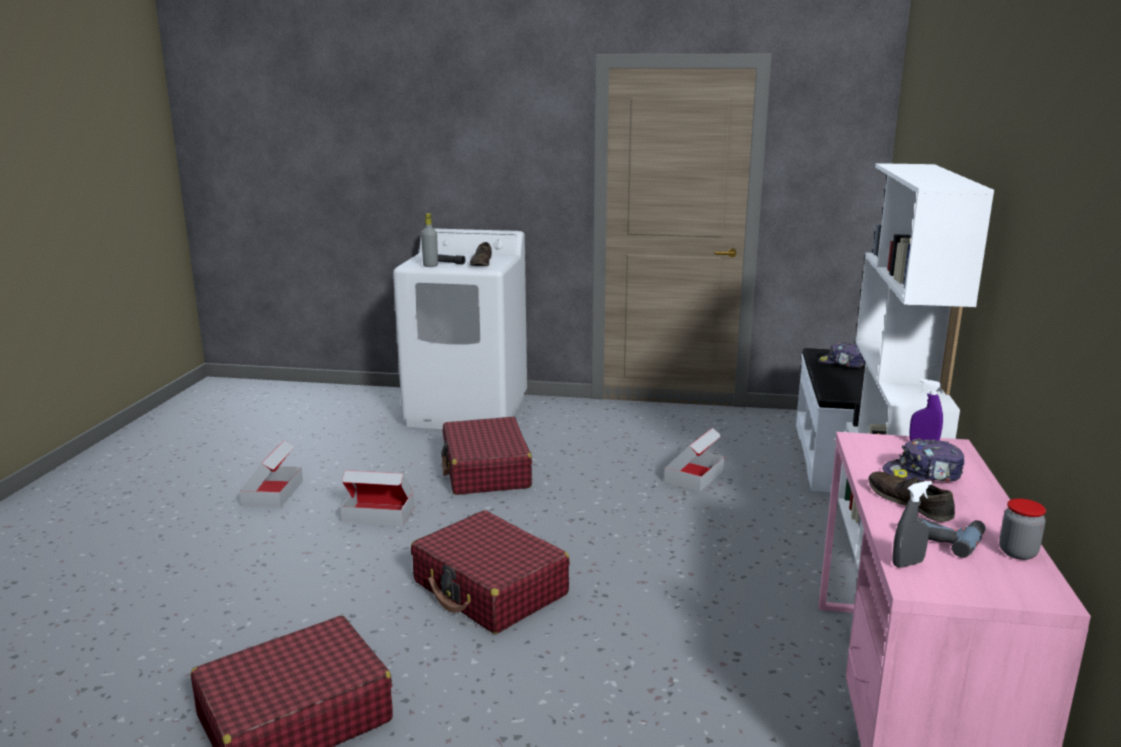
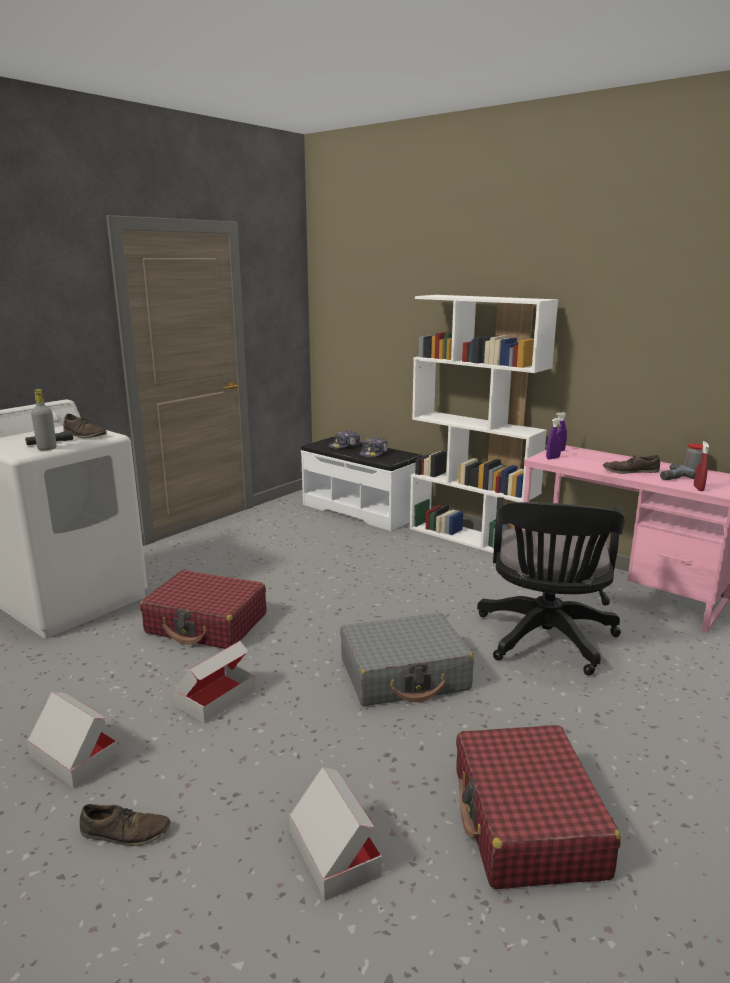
camera: 60 degrees left, 0 degrees up
(207, 539) = (125, 832): none -> brown shoe
(490, 589) = (404, 674): red suitcase -> grey suitcase
(656, 665) = (546, 641): none -> black office chair
(694, 476) = (328, 554): cardboard box -> cardboard box (333, 853)
(877, 446) = (553, 458): none -> purple spray bottle
(907, 563) = (698, 488): grey spray bottle -> red spray bottle
(923, 474) = (597, 461): cap -> cap (374, 453)

